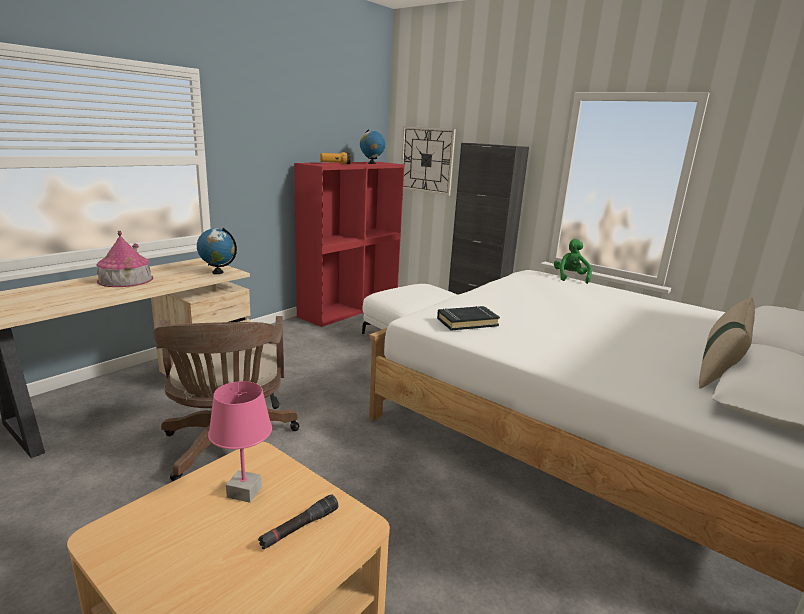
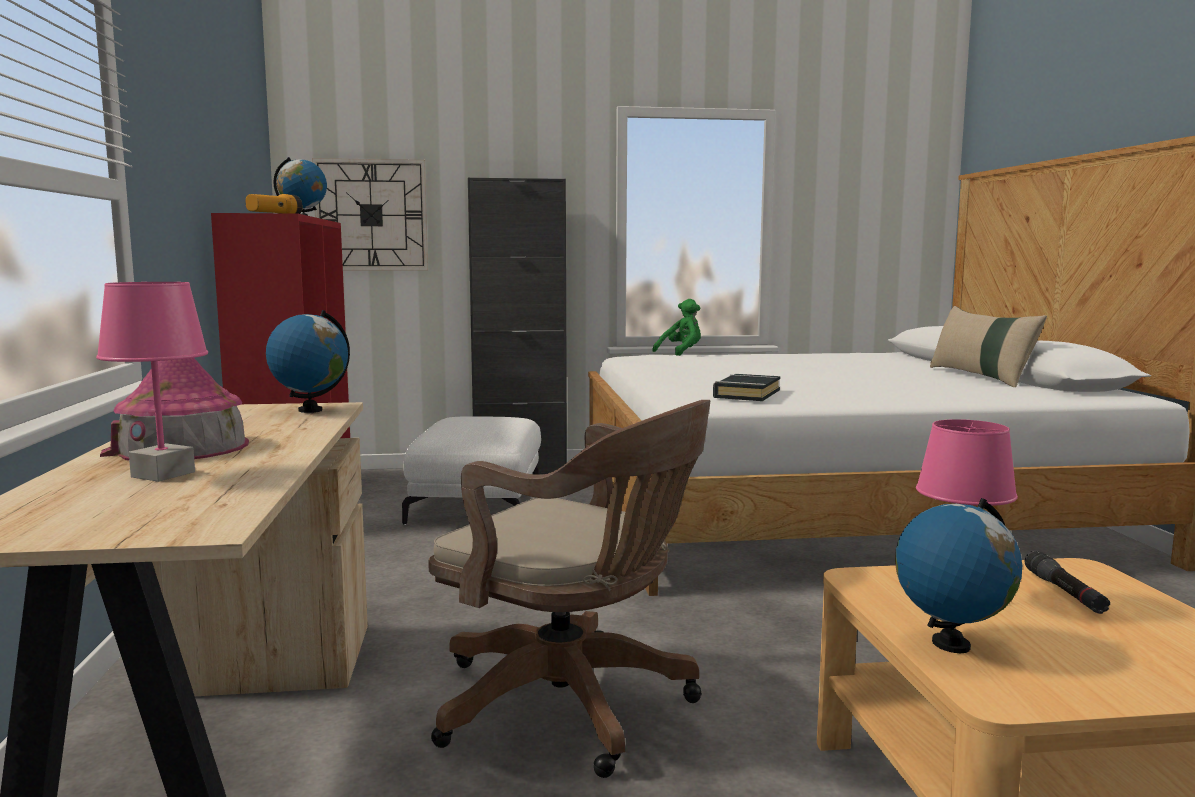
camera: 45 degrees left, 10 degrees down
(79, 290) = (163, 474): none -> pink table lamp
(169, 505) = (950, 644): none -> globe
(570, 278) = (681, 353): green plush toy -> green plush toy turned 90 degrees clockwise

